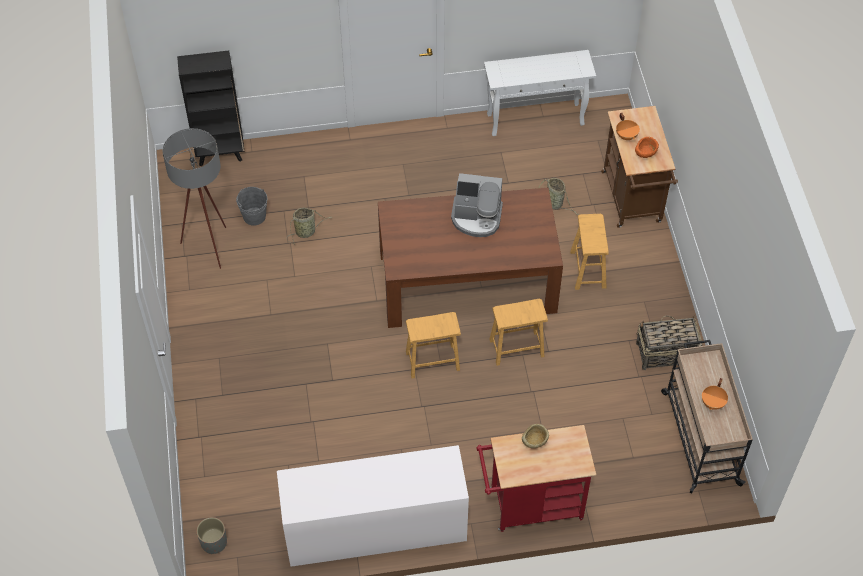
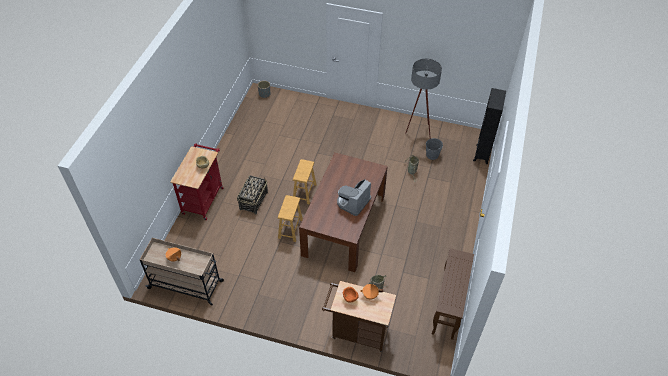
camera: 115 degrees right, 5 degrees down
(374, 528) = (234, 142): dresser -> none
(536, 119) = (448, 309): white console table -> brown console table
(588, 269) = (320, 284): brown stool -> none
(665, 353) = (244, 294): basket -> basket (254, 200)

